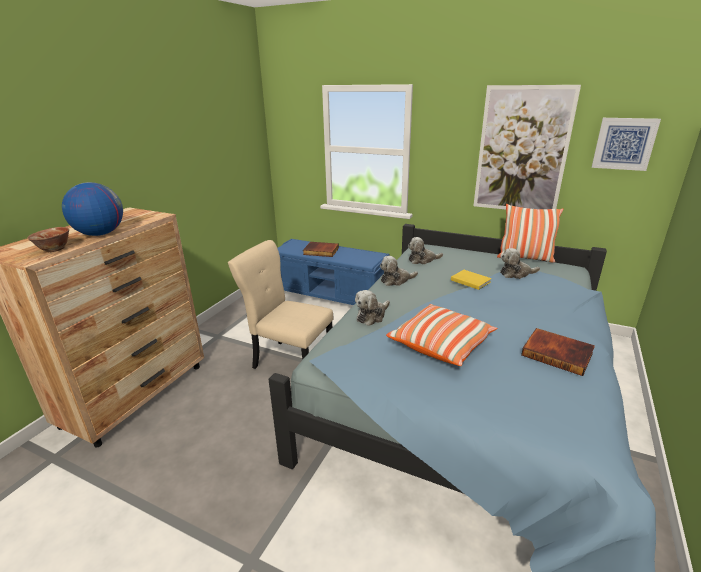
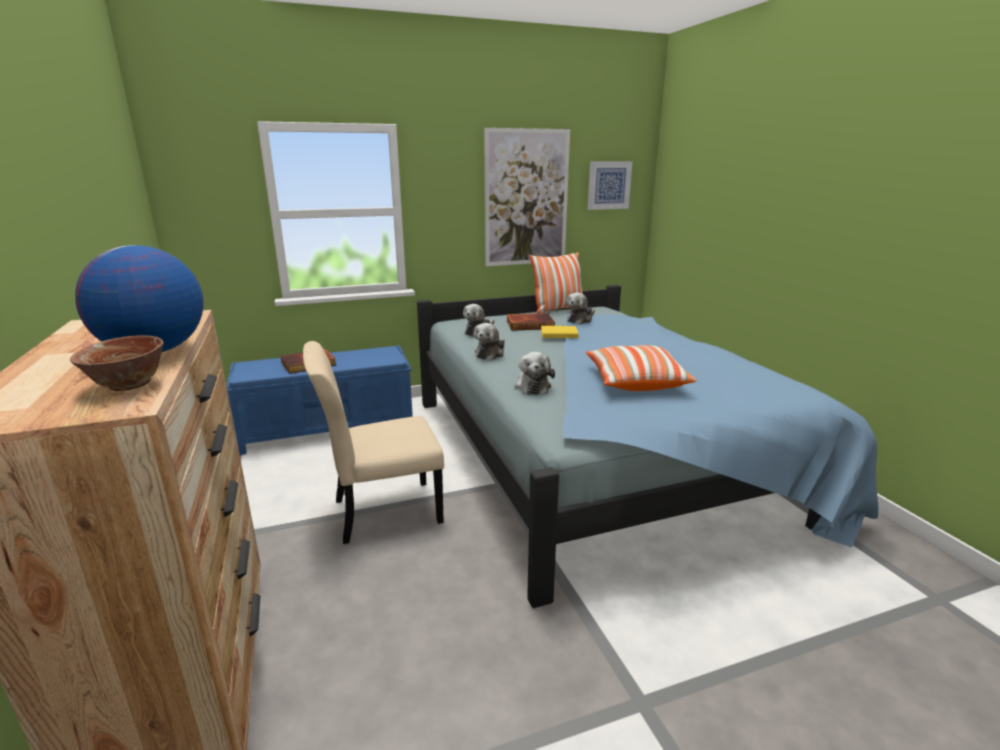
camera: 45 degrees left, 5 degrees down
(557, 353) = (709, 358): book -> book (530, 324)

